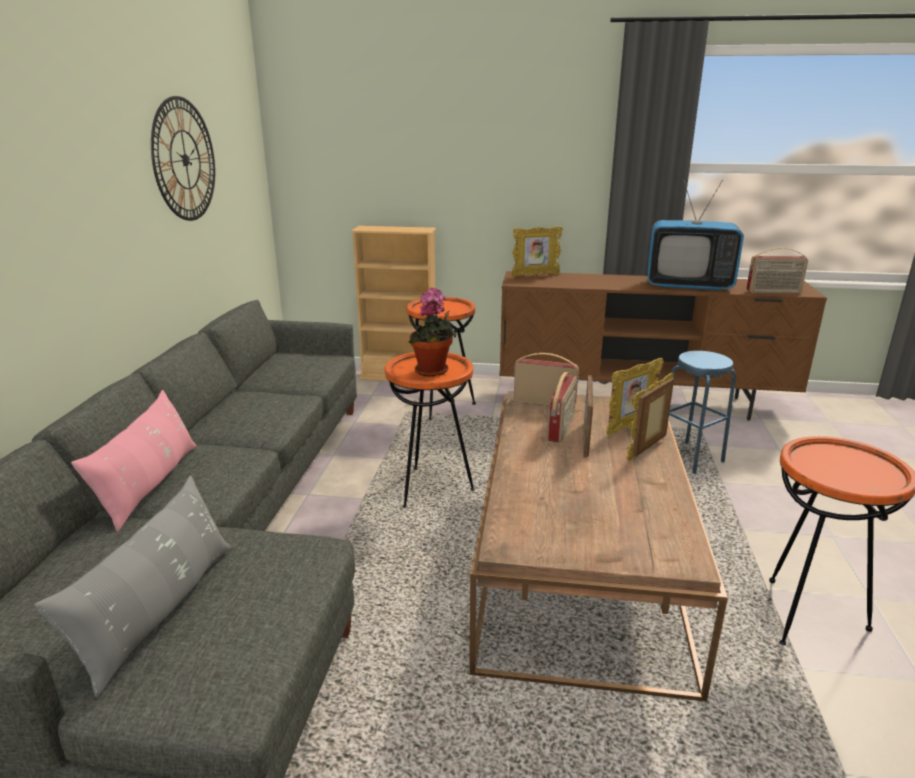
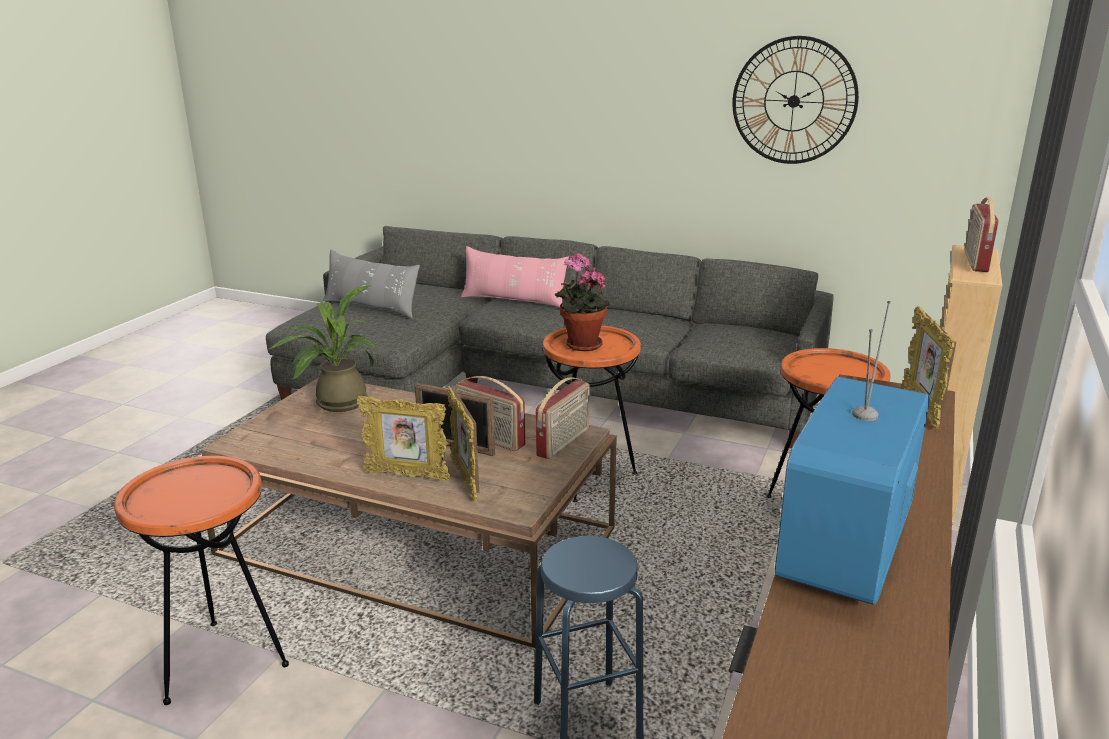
camera: 105 degrees right, 0 degrees up
(551, 522) = (335, 404): none -> potted plant
(647, 449) = (407, 476): picture frame -> picture frame turned 135 degrees clockwise
(773, 292) = (779, 665): radio -> radio (974, 262)

